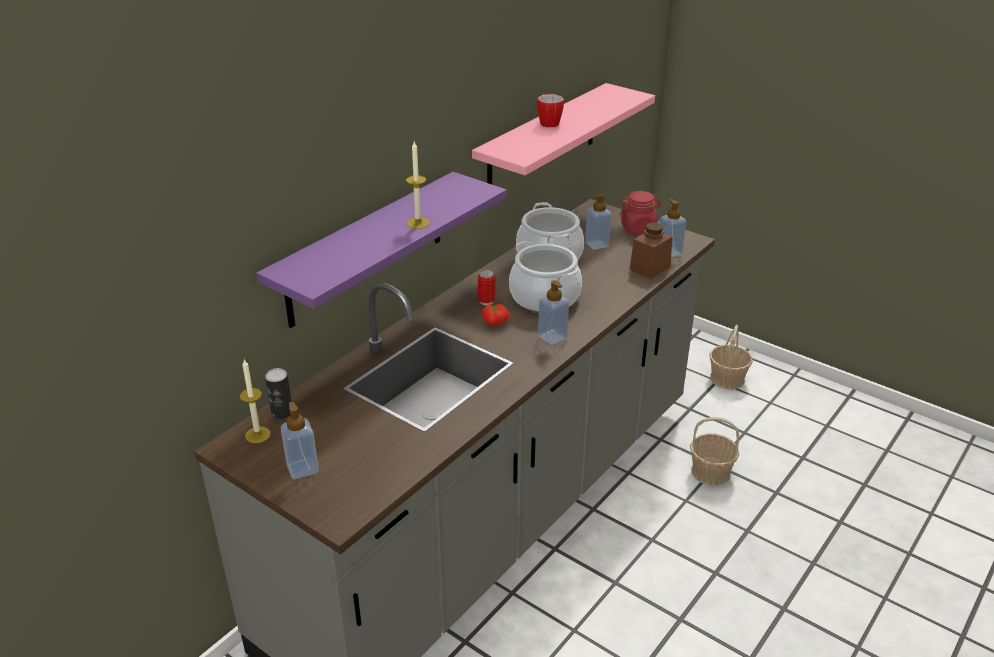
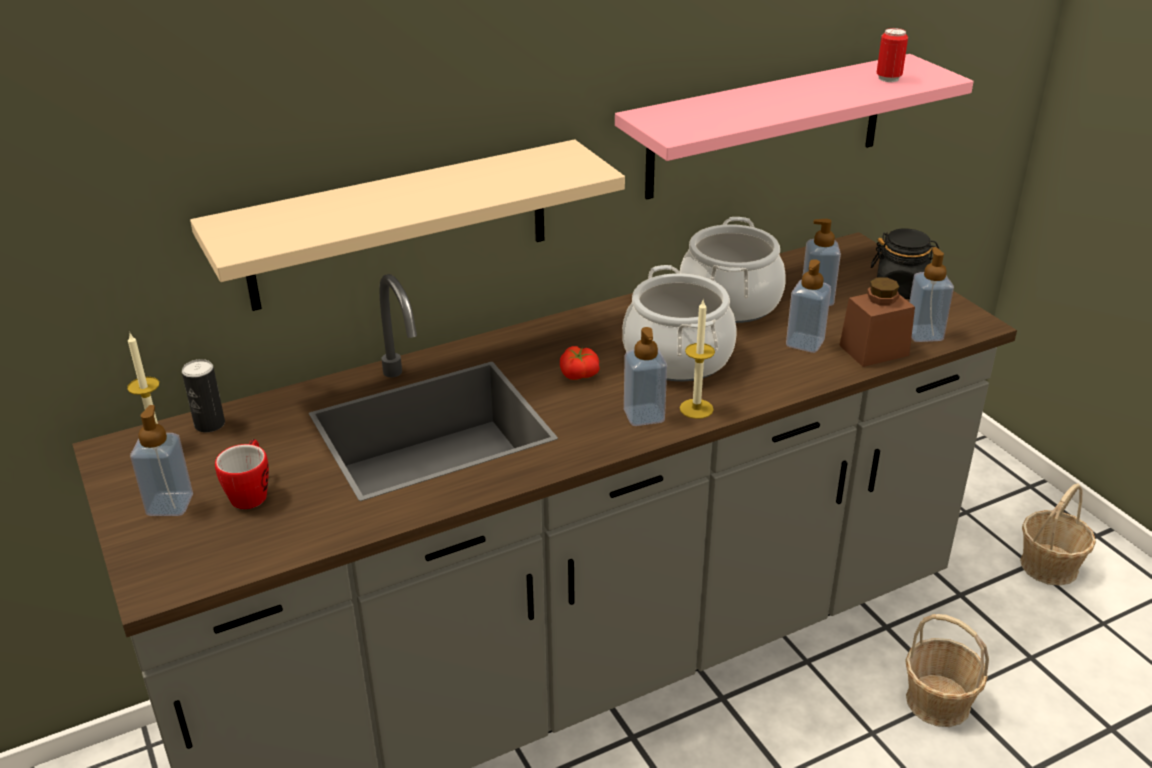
camera: 25 degrees right, 0 degrees up
(366, 249) = (399, 225): purple shelf -> beige shelf
(418, 223) = (455, 197): candle -> candle (696, 409)
(486, 301) = (590, 343): can -> can (888, 78)
(548, 122) = (763, 93): mug -> mug (251, 493)
(609, 272) = (805, 343): none -> soap dispenser
(638, 229) = (900, 289): red jar -> black jar

